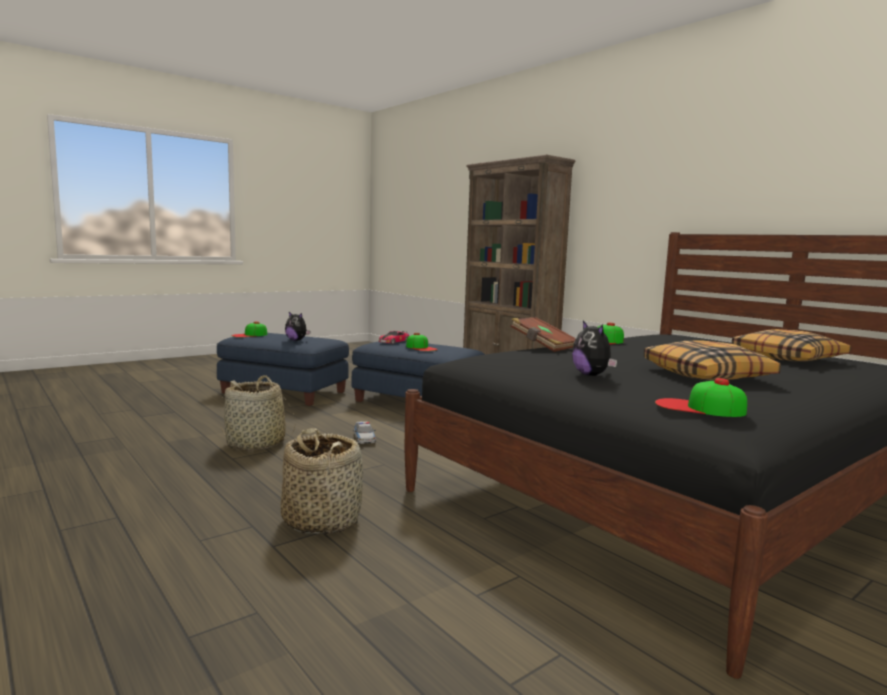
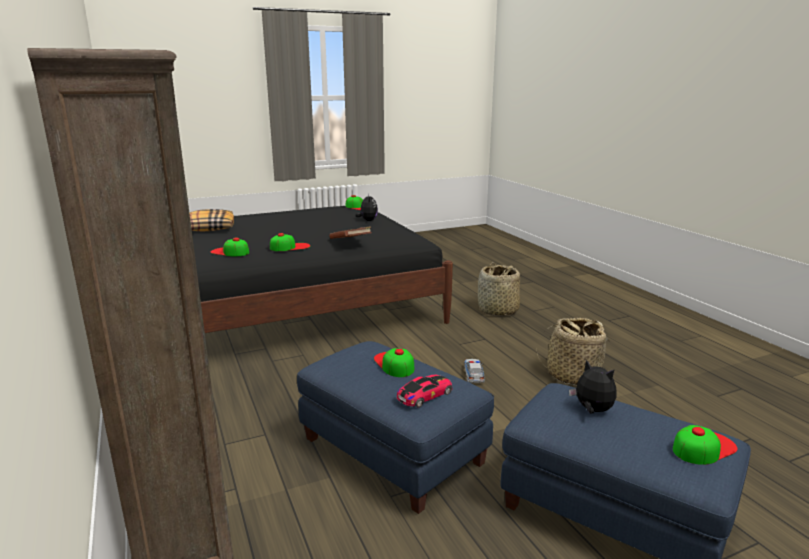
camera: 165 degrees left, 10 degrees up
(652, 338) = (230, 252): none -> cap
(707, 375) = (310, 217): pillow -> none

